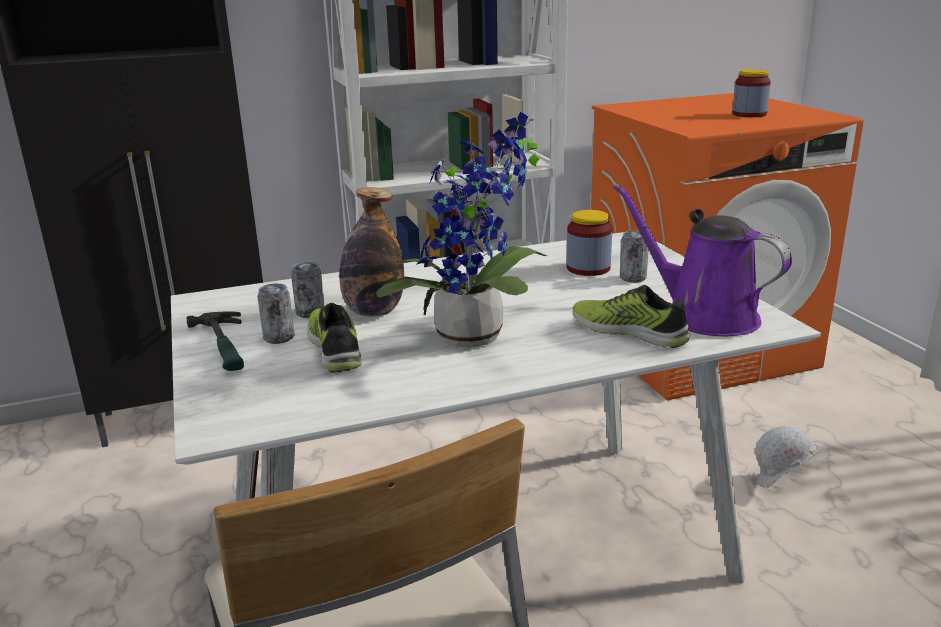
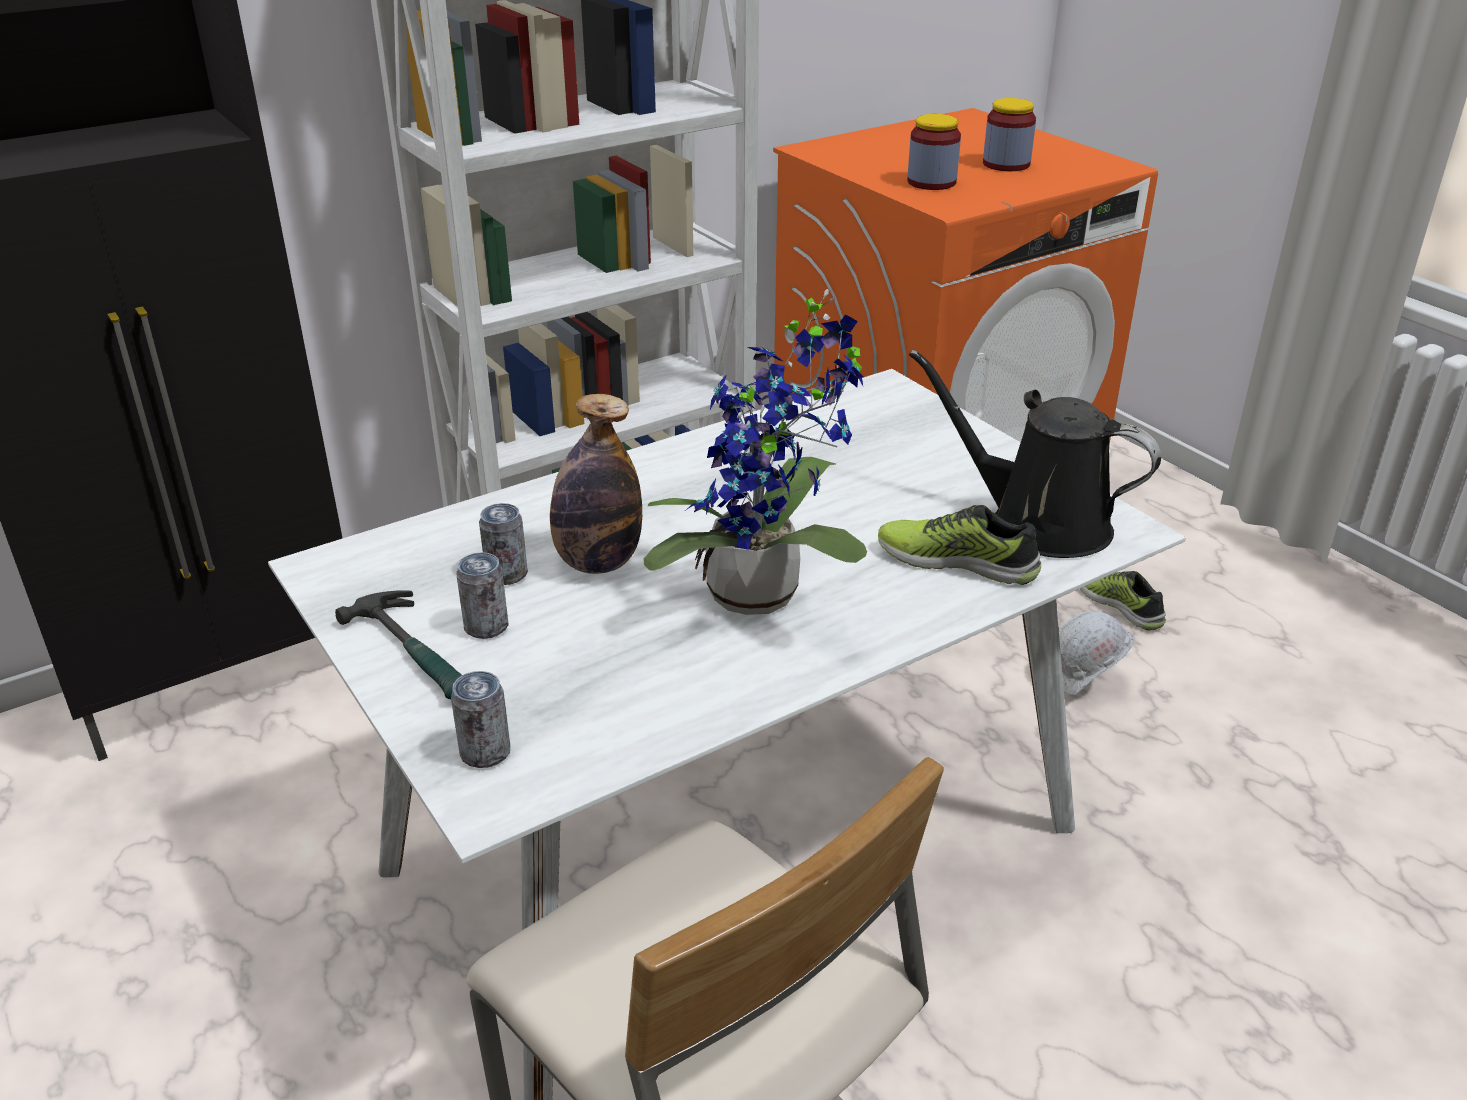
camera: 15 degrees left, 10 degrees up
(336, 348) = (580, 636): shoe -> shoe (1119, 604)
(588, 268) = (857, 449): jar -> jar (931, 182)
(632, 278) = (923, 463): can -> can (485, 753)
(703, 315) = (1038, 523): purple watering can -> black watering can

